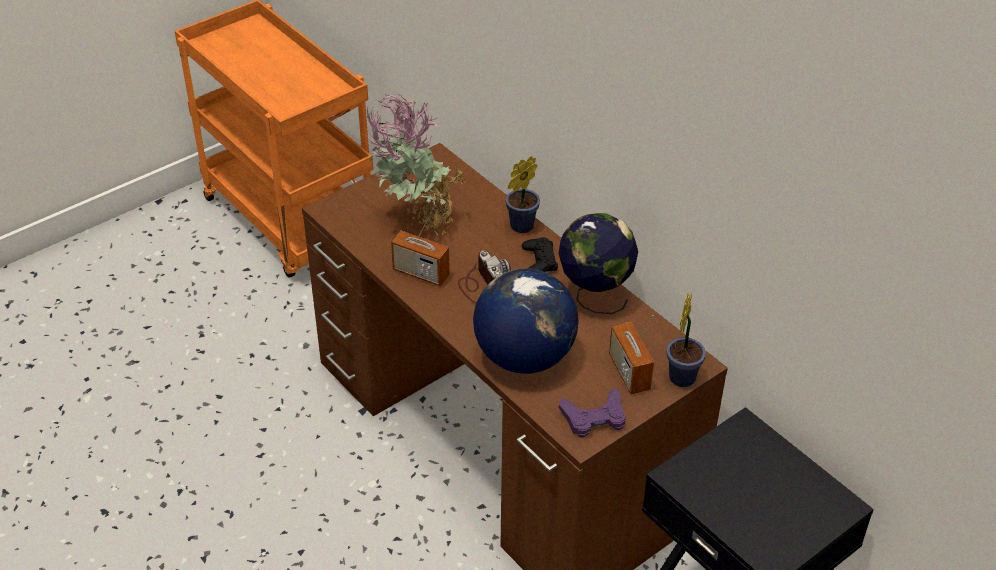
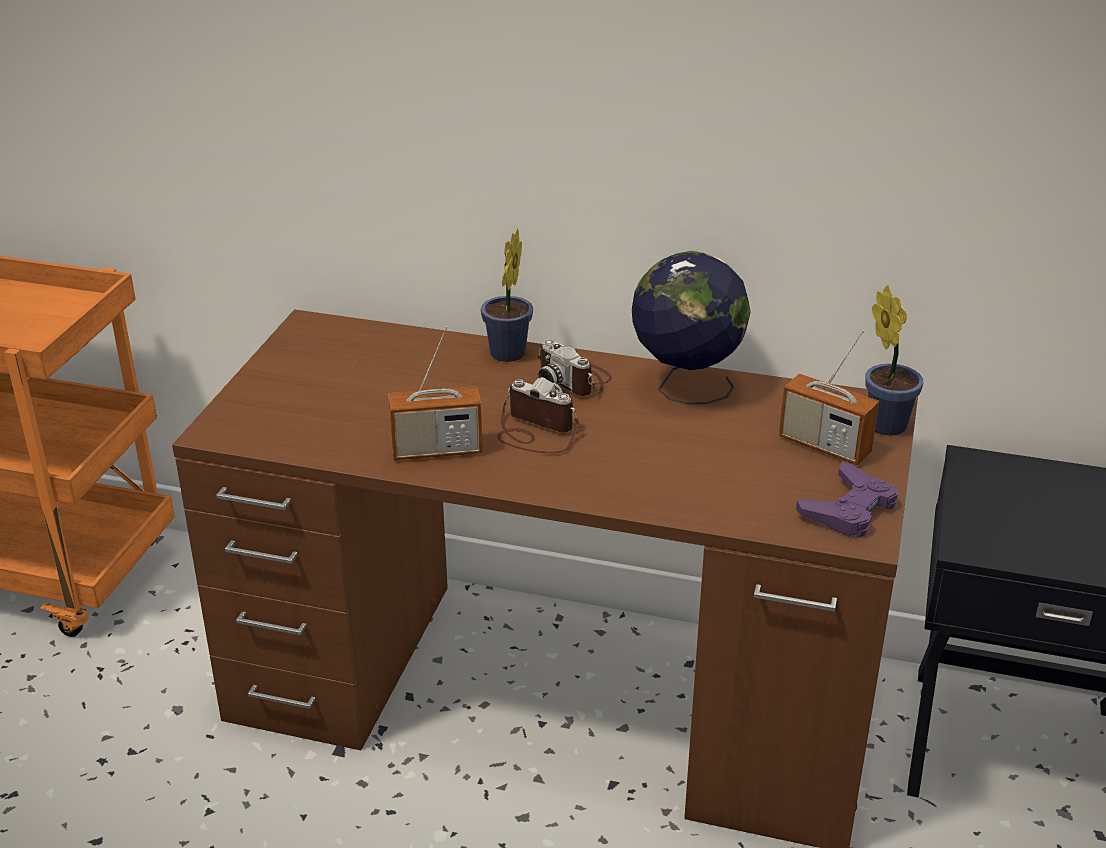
camera: 35 degrees left, 10 degrees down
(416, 224) = (366, 402): potted plant -> none
(524, 357) = (684, 483): globe -> none
(539, 260) = (574, 379): black game controller -> camera

